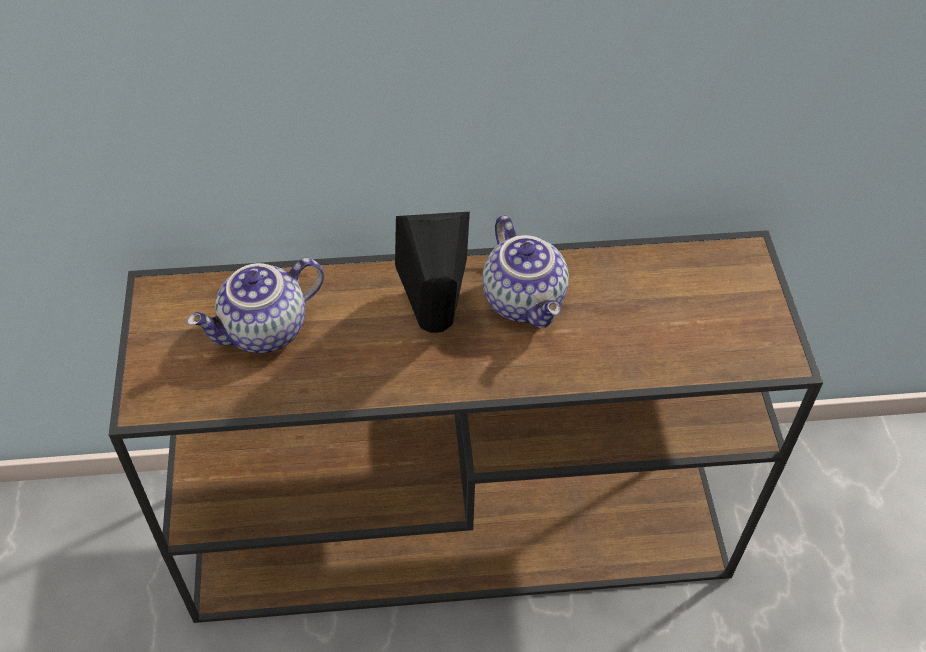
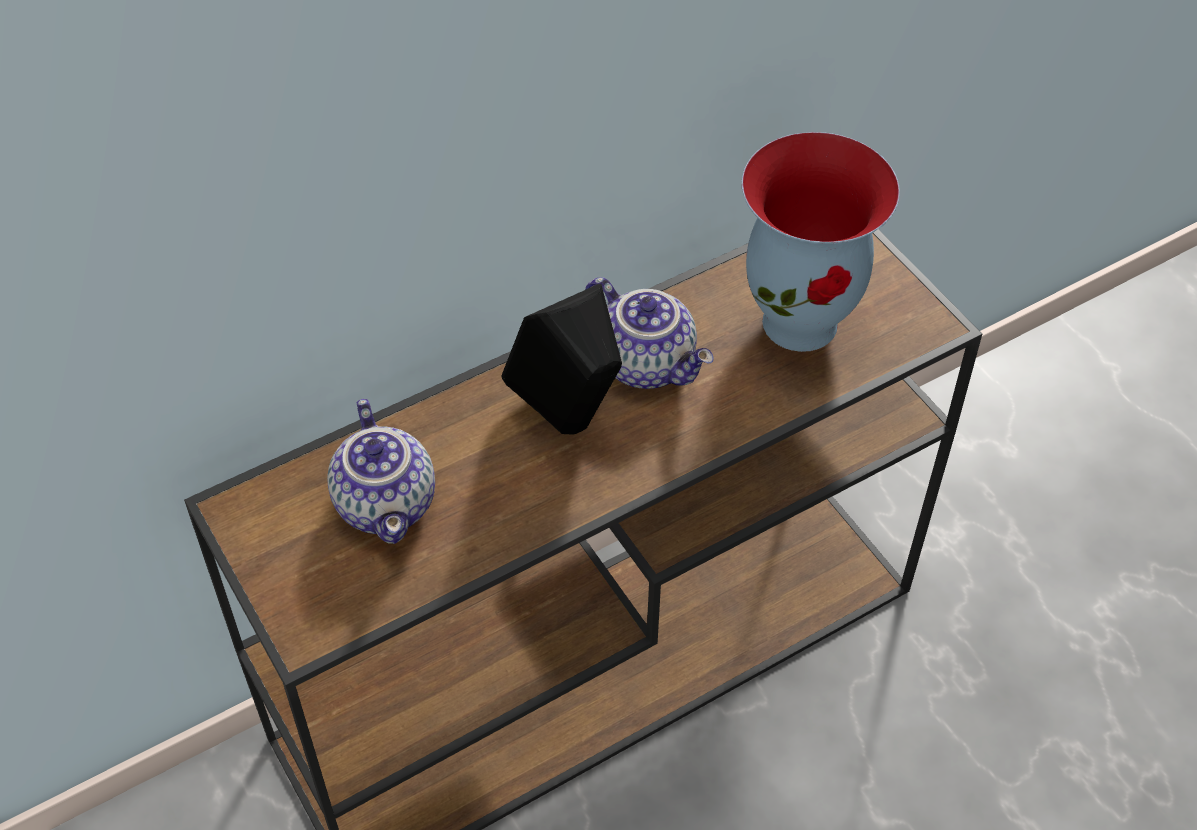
camera: 25 degrees left, 0 degrees up
(265, 331) = (389, 504): teapot -> teapot turned 45 degrees counterclockwise
(671, 315) = (802, 321): none -> vase

